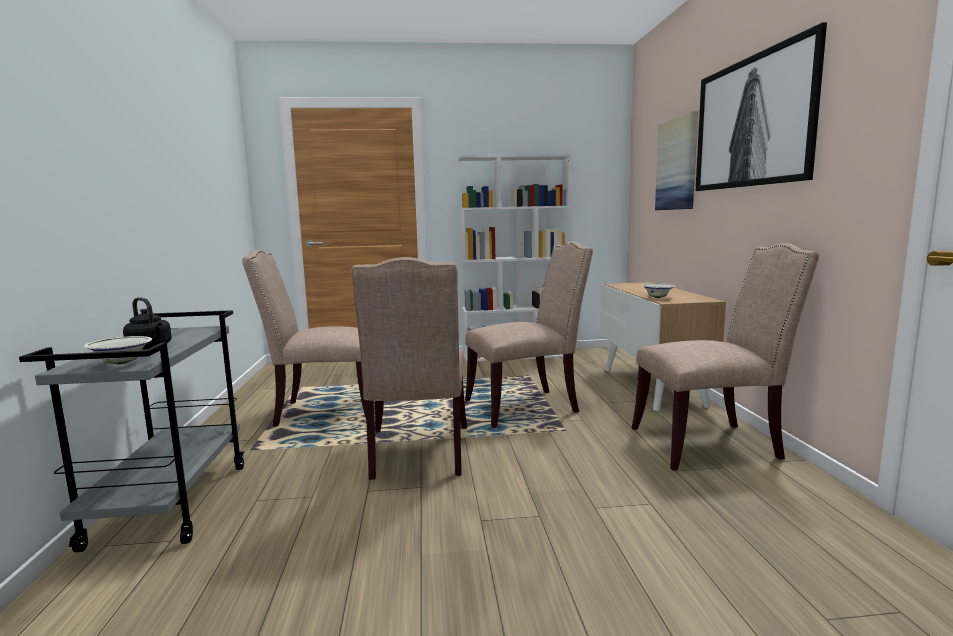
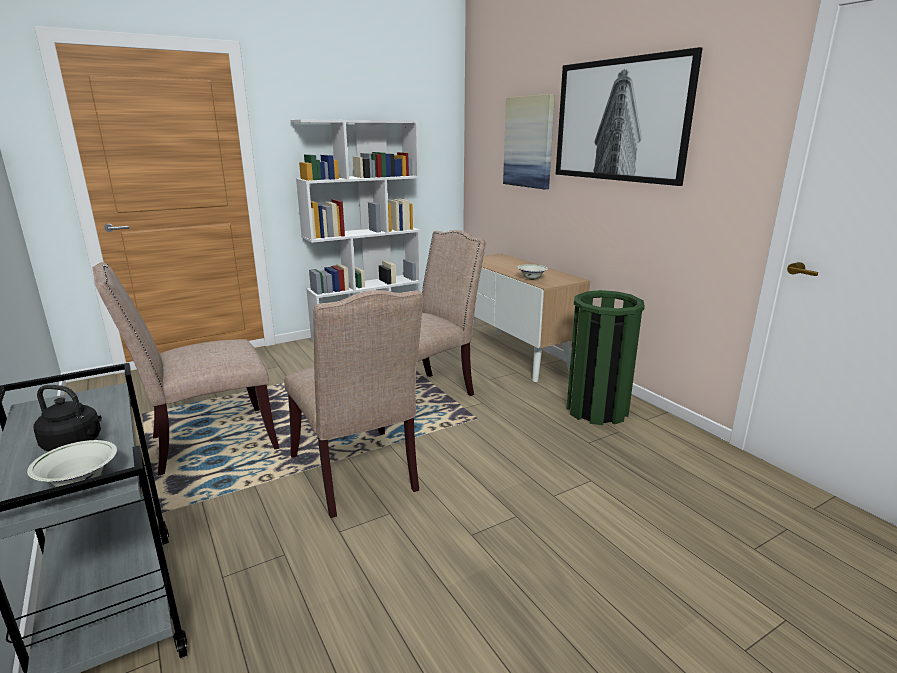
camera: 25 degrees left, 10 degrees up
(711, 444) = (597, 410): beige chair -> green trash can

